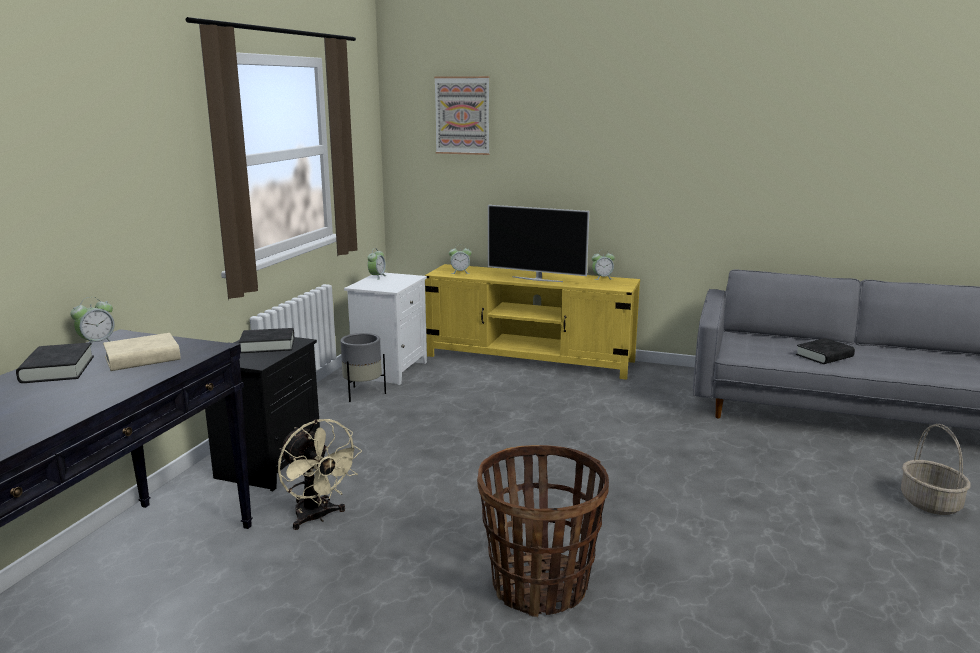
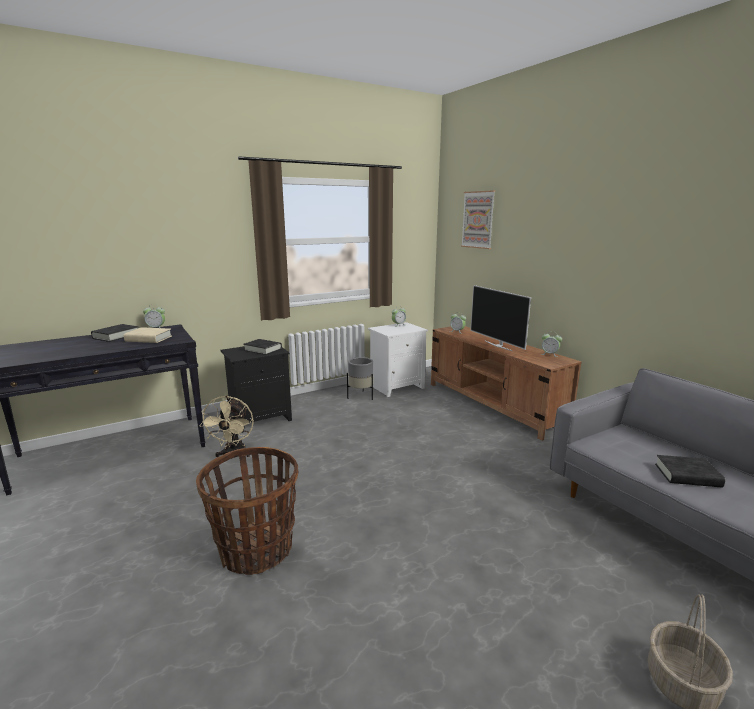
camera: 40 degrees right, 0 degrees up
(530, 359) = (493, 404): yellow tv stand -> brown tv stand

